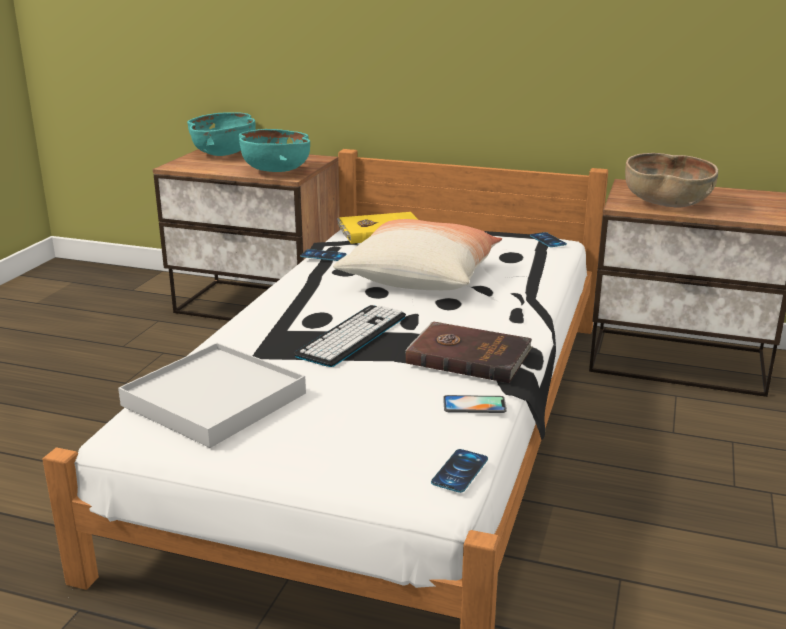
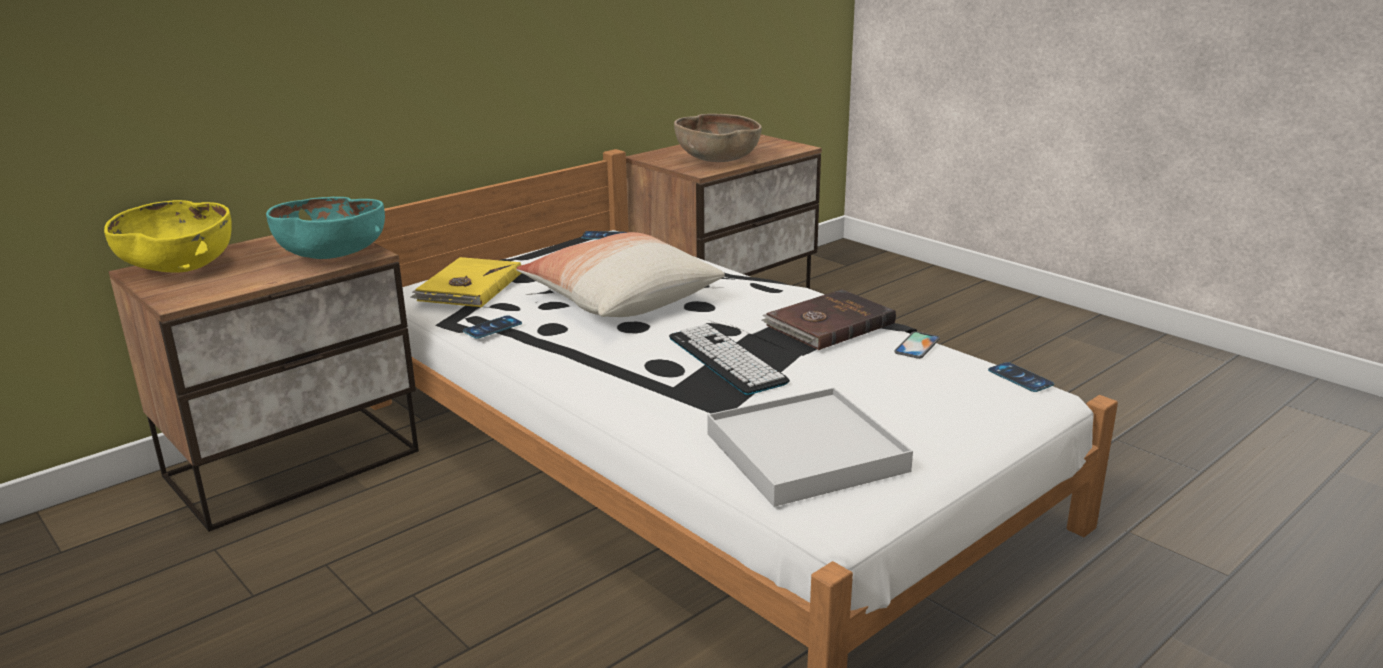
camera: 60 degrees left, 0 degrees up
(224, 153) = (180, 267): turquoise bowl -> yellow bowl

